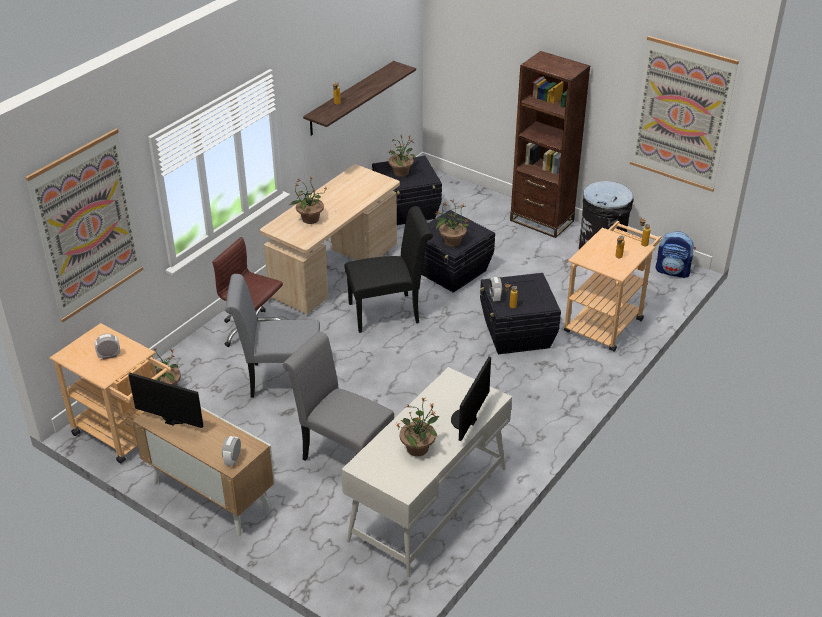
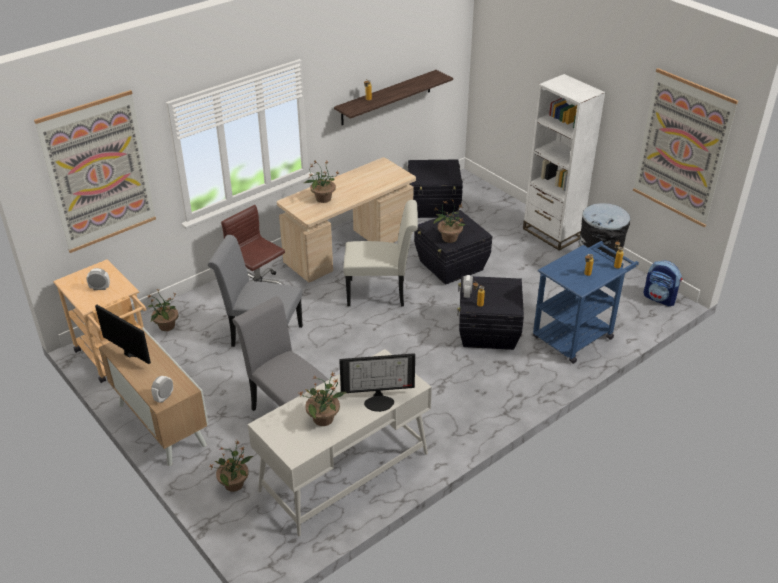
camera: 15 degrees right, 0 degrees up
(389, 312) = (381, 293): black chair -> white chair
(401, 172) = (430, 171): potted plant -> potted plant (234, 484)
(466, 420) = (379, 401): monitor -> monitor turned 135 degrees counterclockwise
(541, 221) = (552, 233): brown bookcase -> white bookcase
(606, 321) = (577, 334): beige cart -> blue cart

